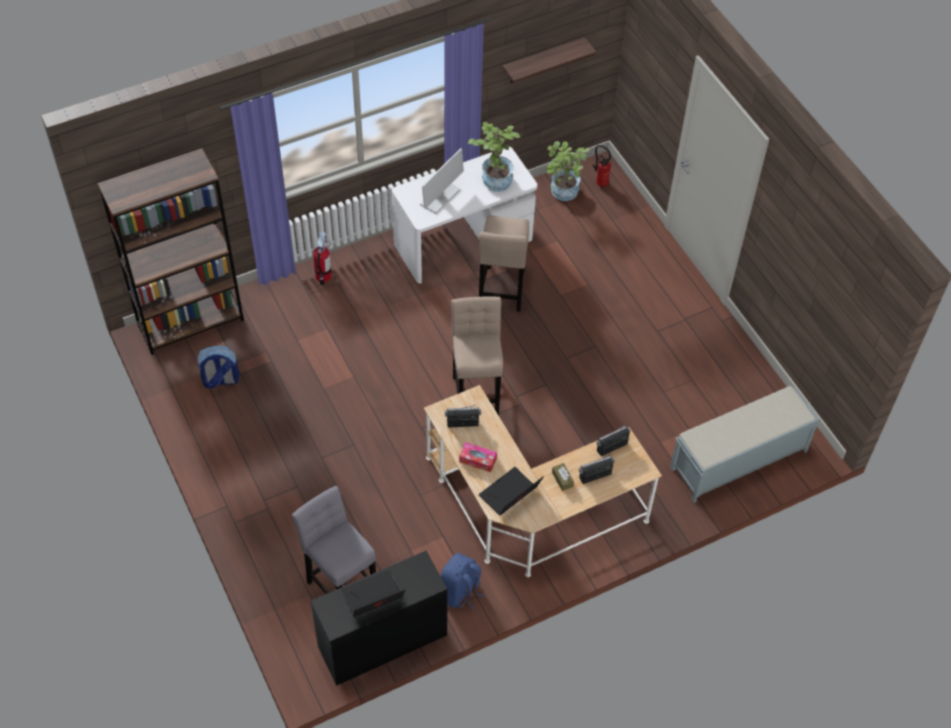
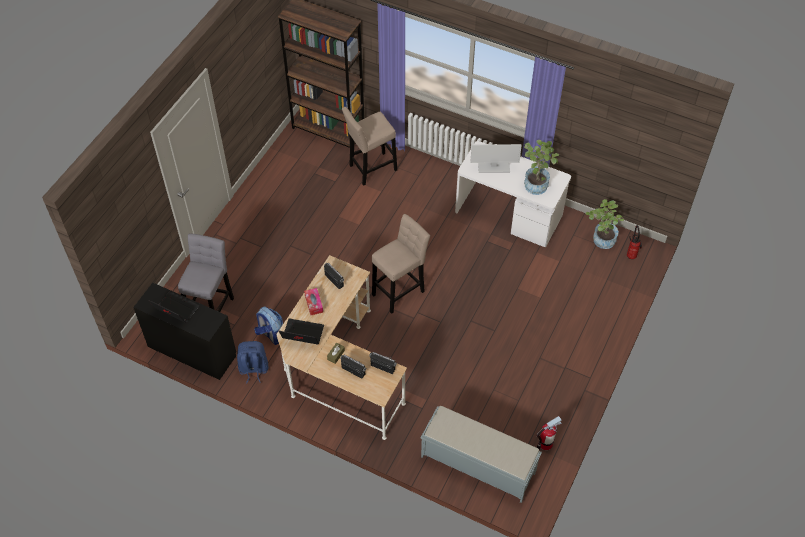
camera: 55 degrees right, 0 degrees up
(220, 380) = (302, 168): backpack -> backpack (271, 334)
(323, 276) = (417, 165): fire extinguisher -> fire extinguisher (545, 444)
(501, 291) = (490, 256): beige stool -> beige stool (370, 169)
(543, 61) = (619, 133): shelf -> none

